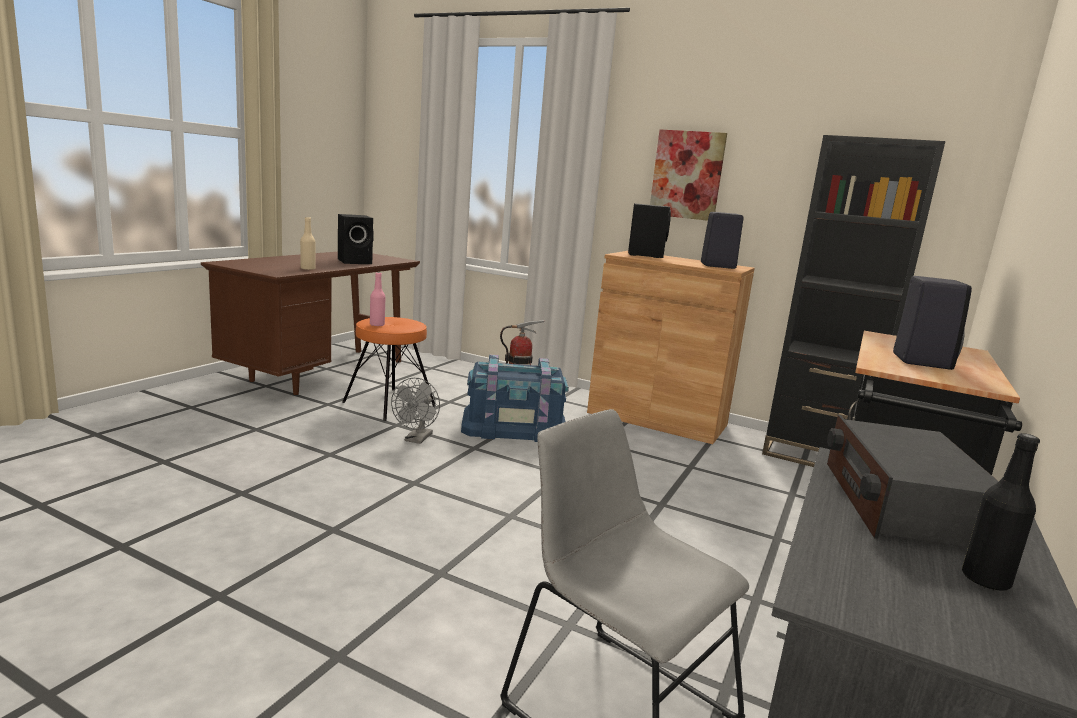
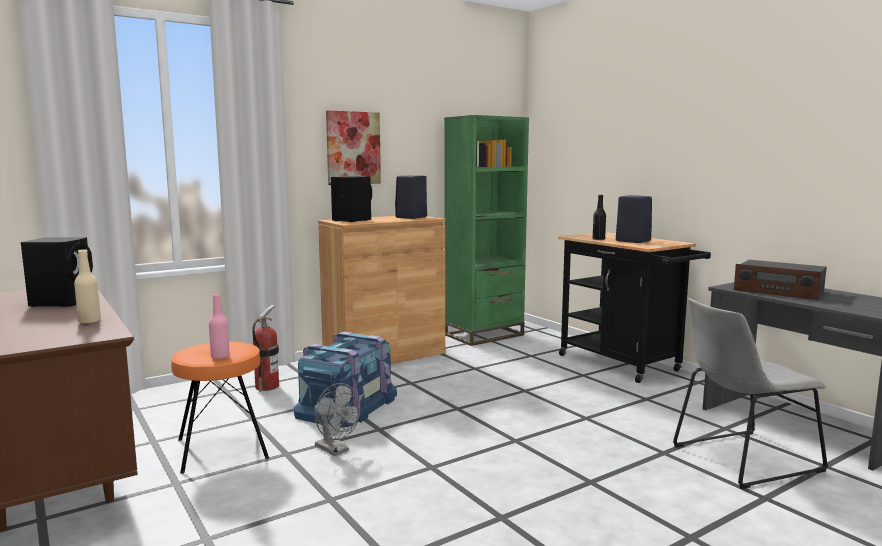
camera: 60 degrees left, 5 degrees down
(815, 456) = (484, 335): black bookcase -> green bookcase
(985, 580) = (847, 296): black bottle -> black bottle (598, 239)

